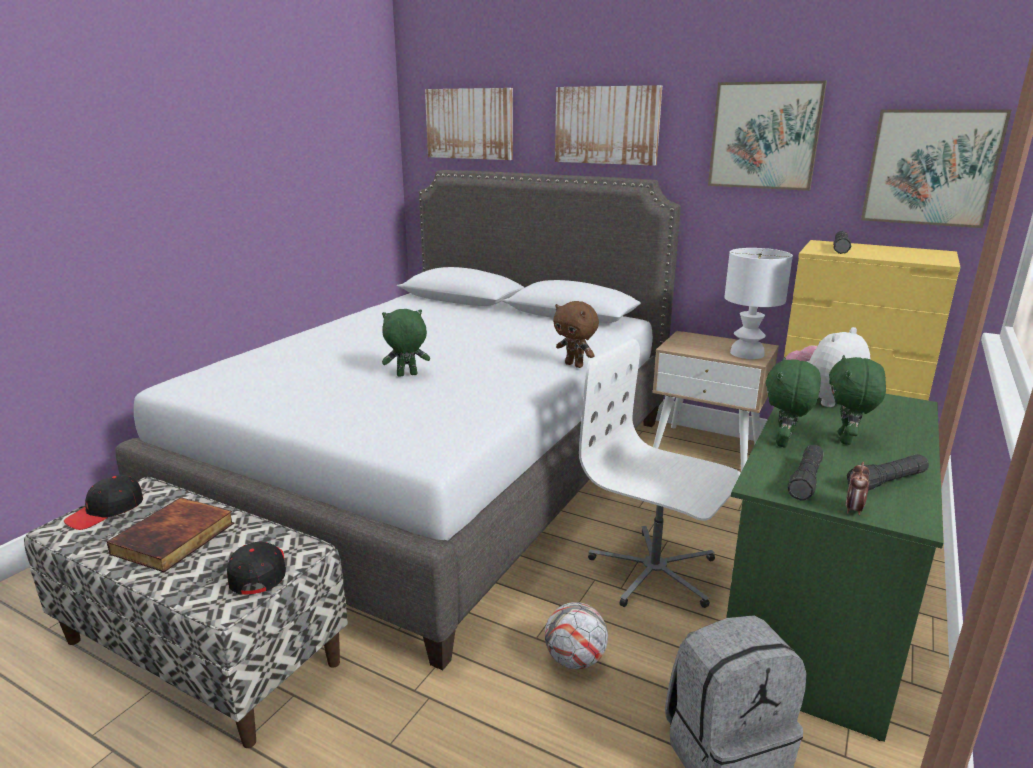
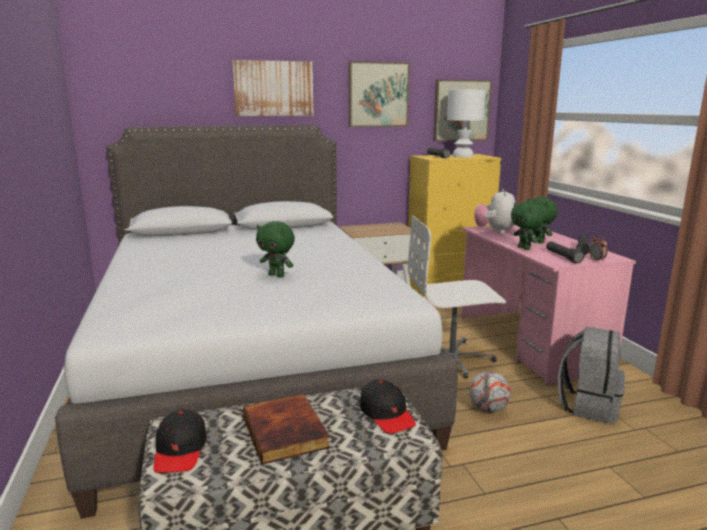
camera: 45 degrees left, 5 degrees down
(258, 572) = (387, 414): black cap -> black cap turned 150 degrees counterclockwise
(406, 375) = (277, 275): green plush toy -> green plush toy turned 90 degrees counterclockwise
(469, 124) = (149, 87): picture -> none
(575, 365) = (357, 246): brown plush toy -> none
(748, 353) = (397, 228): white table lamp -> white table lamp (463, 156)
(817, 611) = (529, 343): green desk -> pink desk

